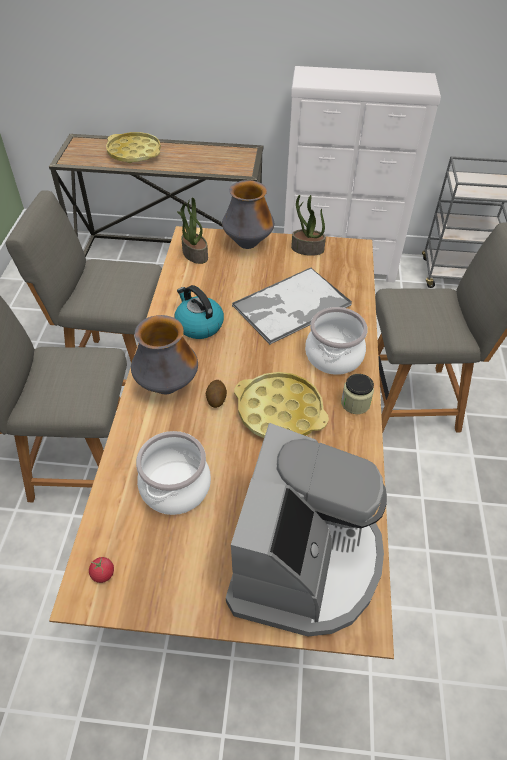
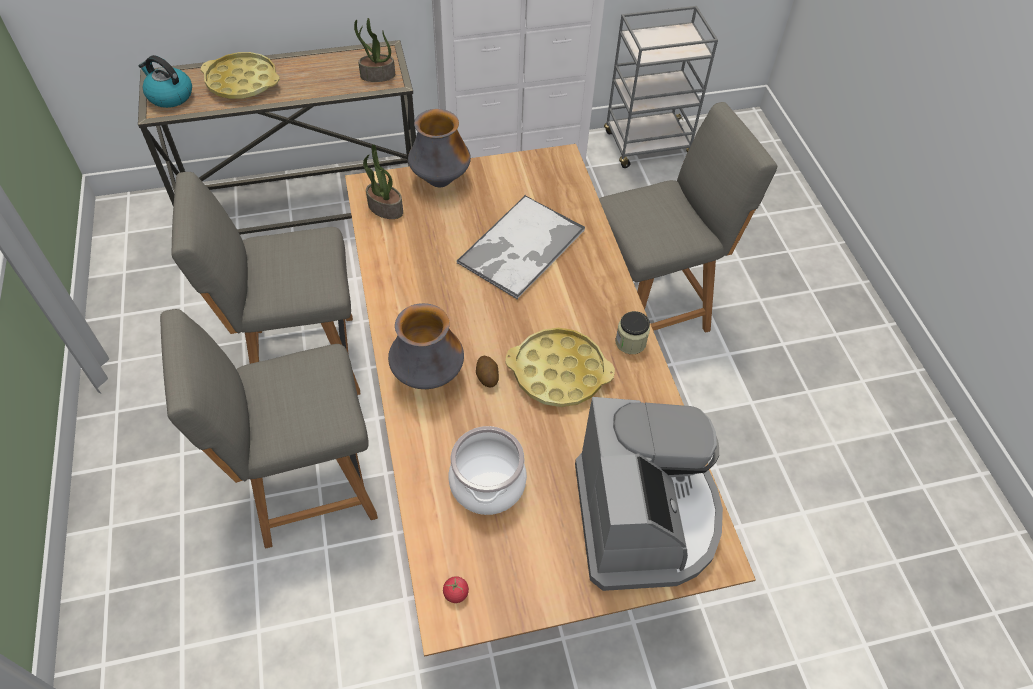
camera: 20 degrees left, 5 degrees up
(198, 325) = (429, 295): kettle -> kettle (169, 96)
(307, 249) = (510, 172): potted plant -> potted plant (377, 75)
(333, 356) = (588, 295): cooking pot -> none

